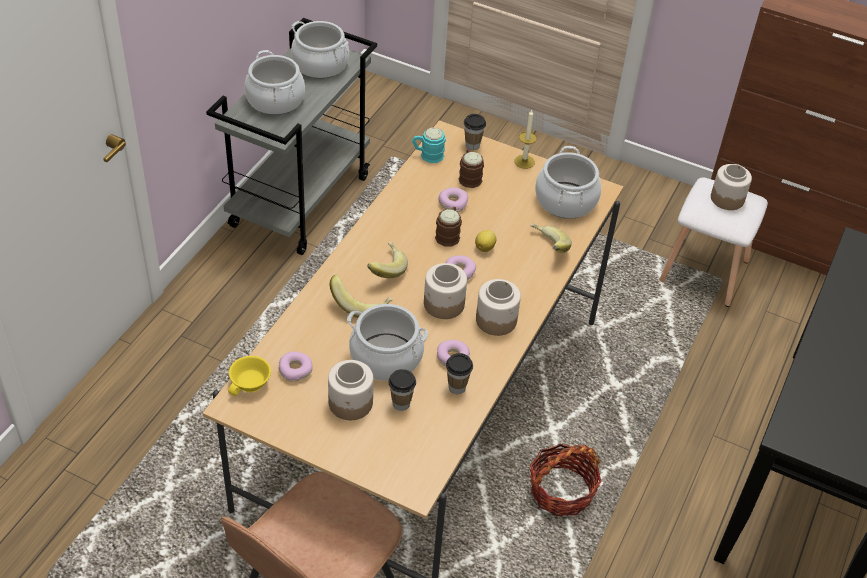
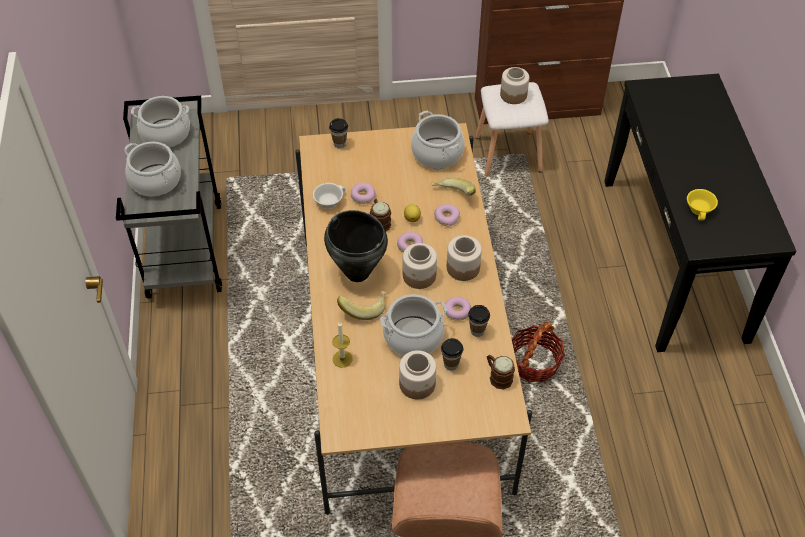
camera: 30 degrees left, 5 degrees up
(251, 384) = (337, 412): yellow cup -> yellow cup (700, 209)
(295, 370) = (359, 382): donut -> donut (446, 217)
(385, 269) = (357, 272): banana -> black cooking pot
(415, 191) = (328, 201): none -> white cup
(427, 155) = (314, 168): turquoise mug -> none
(469, 176) = (357, 169): brown mug -> brown mug (497, 376)
(524, 161) = (385, 138): candle -> candle (342, 359)

